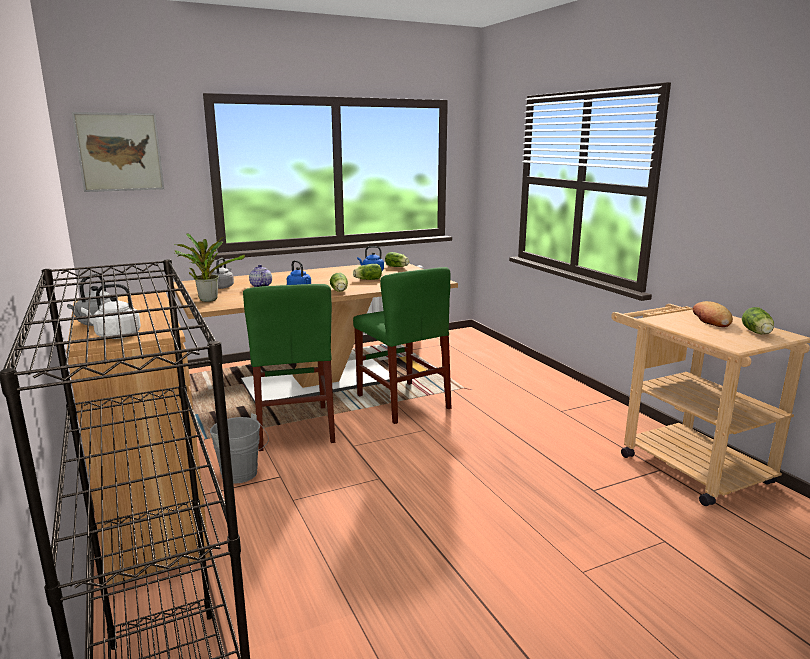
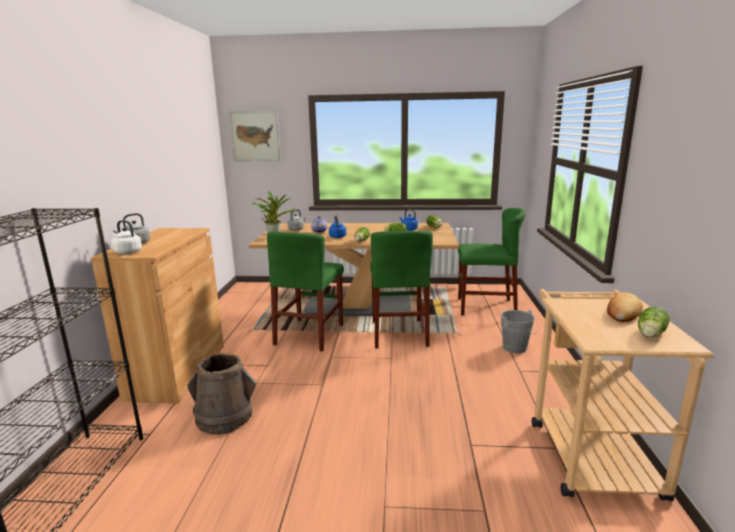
camera: 30 degrees right, 0 degrees up
(242, 475) = (247, 358): grey bucket -> grey bucket (516, 349)
(299, 551) = (224, 417): none -> brown bucket
(463, 356) = (485, 307): none -> green chair

